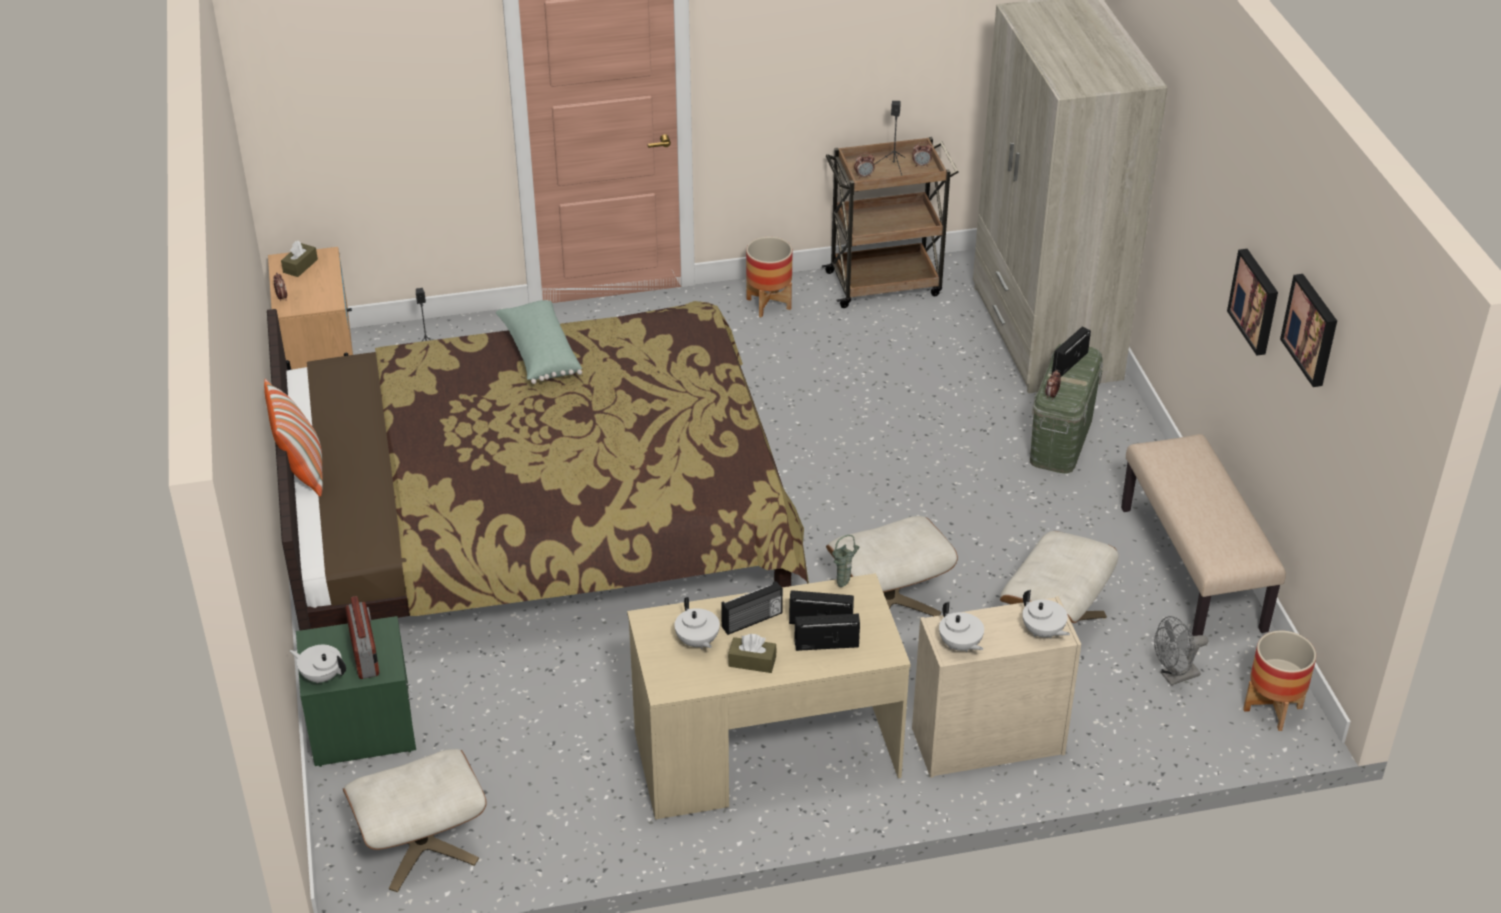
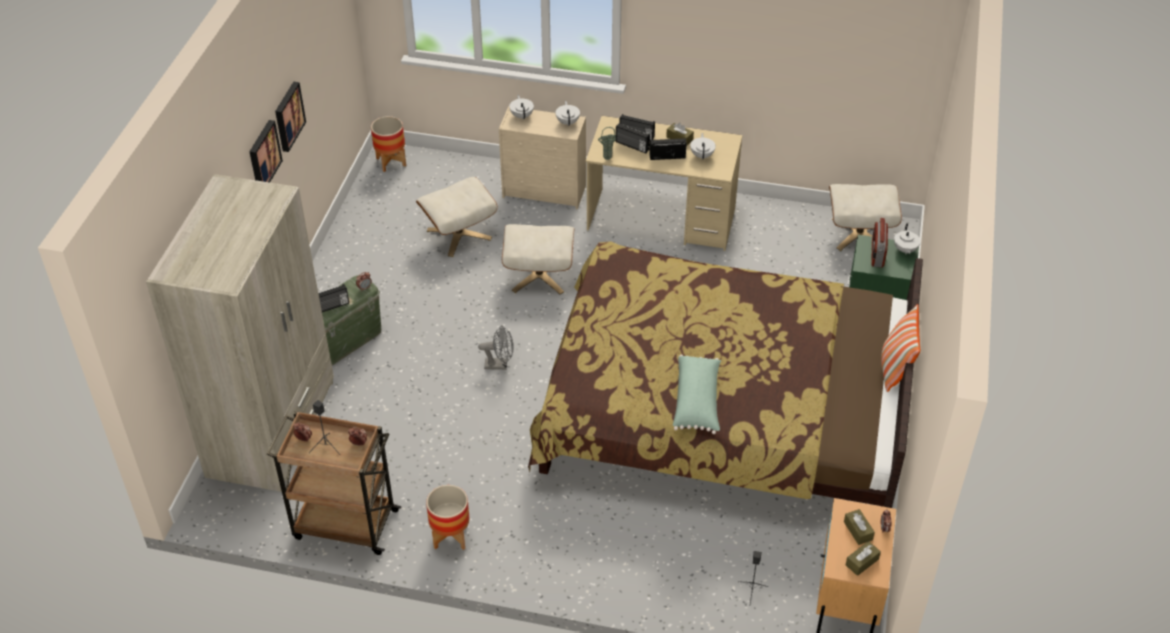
camera: 155 degrees left, 5 degrees up
(310, 288) = (858, 531): none -> brown tissue box
(321, 675) = (904, 250): white teapot -> white teapot turned 45 degrees clockwise
(1174, 677) = (423, 190): grey fan -> grey fan (500, 365)
(1193, 569) = (354, 237): beige bench -> none
(1312, 329) = (310, 47): picture -> picture (263, 155)

